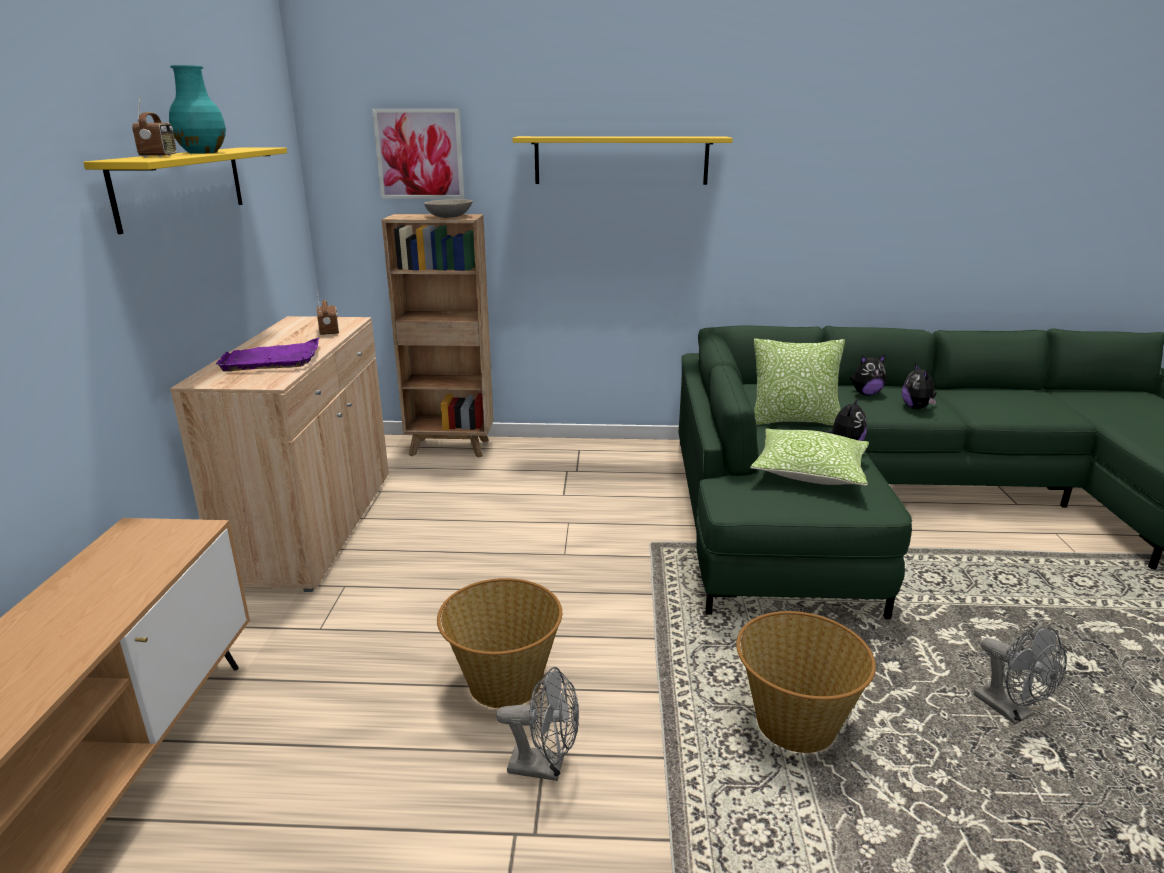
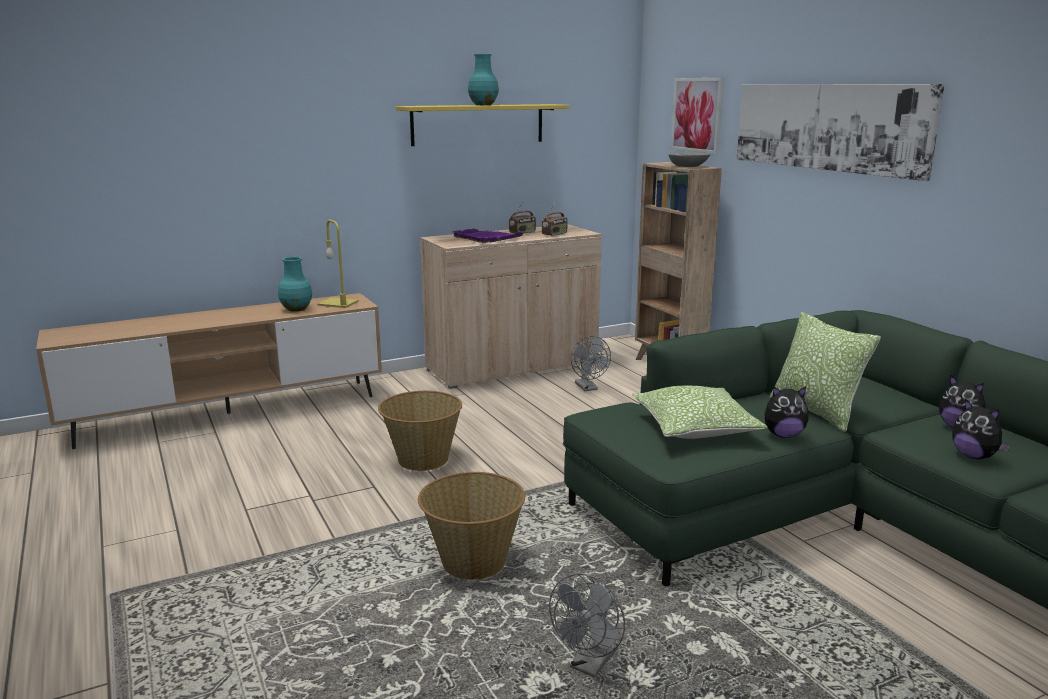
camera: 60 degrees right, 5 degrees down
(102, 595) = (296, 309): none -> turquoise vase
(149, 547) = (339, 303): none -> yellow table lamp
(159, 156) = (443, 105): radio -> radio (522, 233)
(545, 767) = (363, 489): grey fan -> grey fan (588, 388)
(621, 160) = (828, 127): yellow shelf -> picture
(916, 408) = (974, 456): plush toy -> plush toy turned 90 degrees counterclockwise

